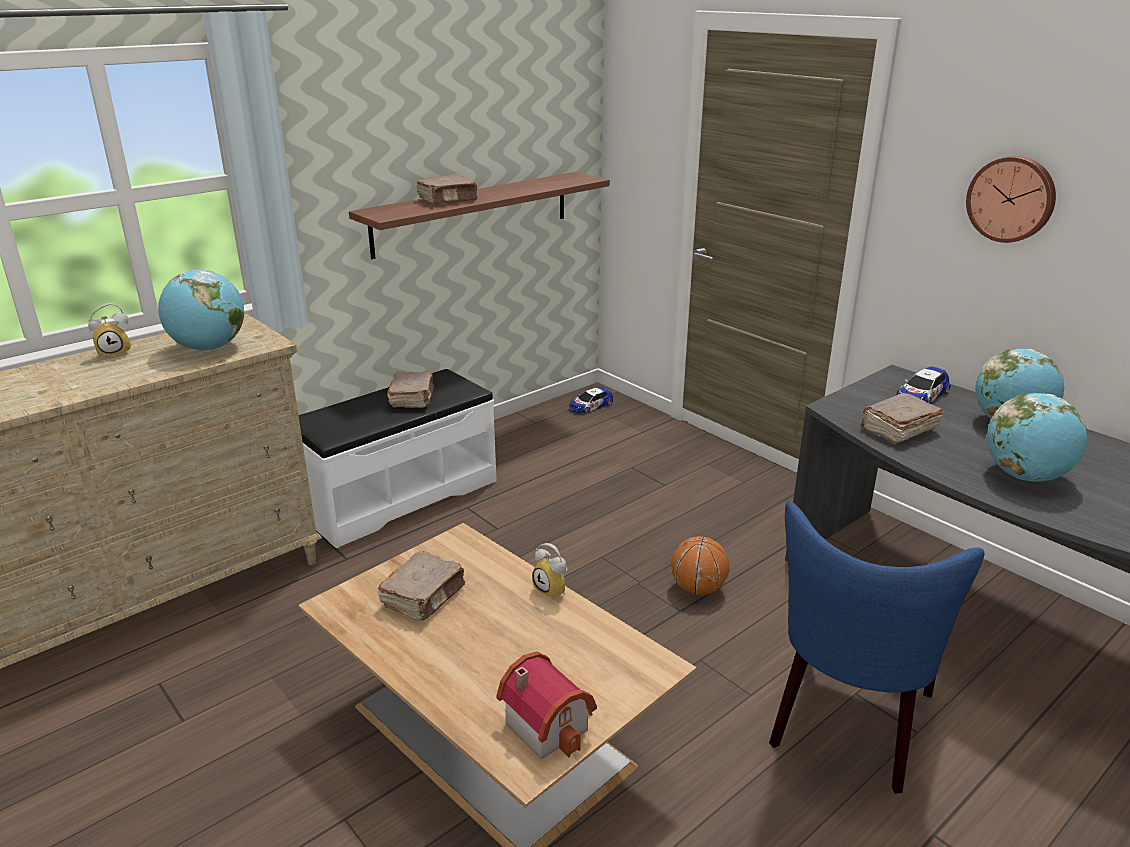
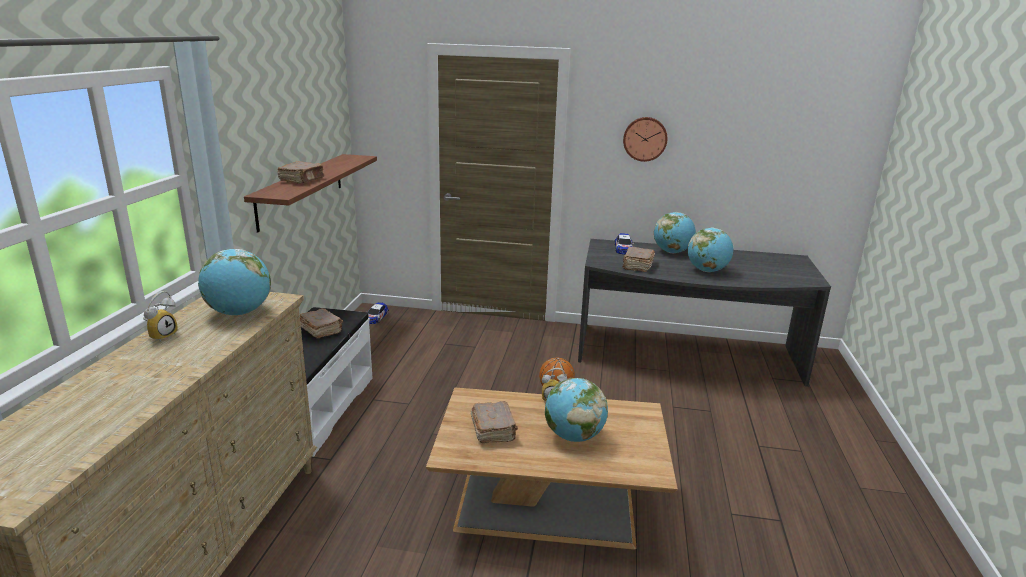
camera: 40 degrees left, 5 degrees down
(503, 653) = (573, 436): none -> globe
(549, 723) = (638, 453): toy house -> none
(847, 725) = (685, 420): blue chair -> none

